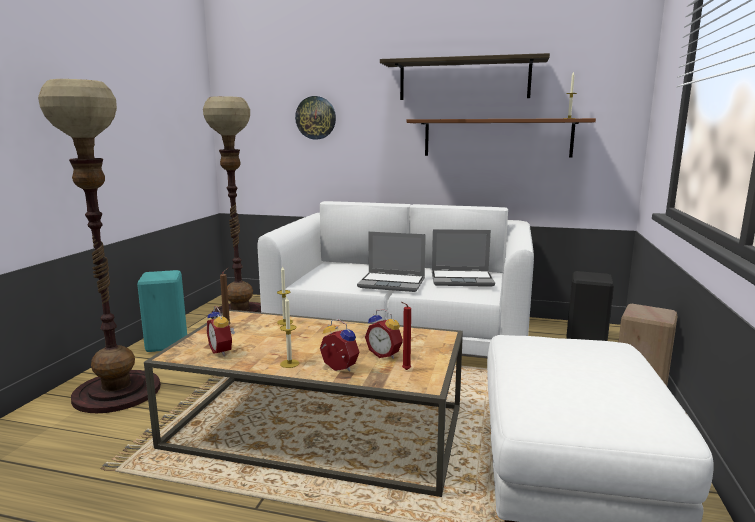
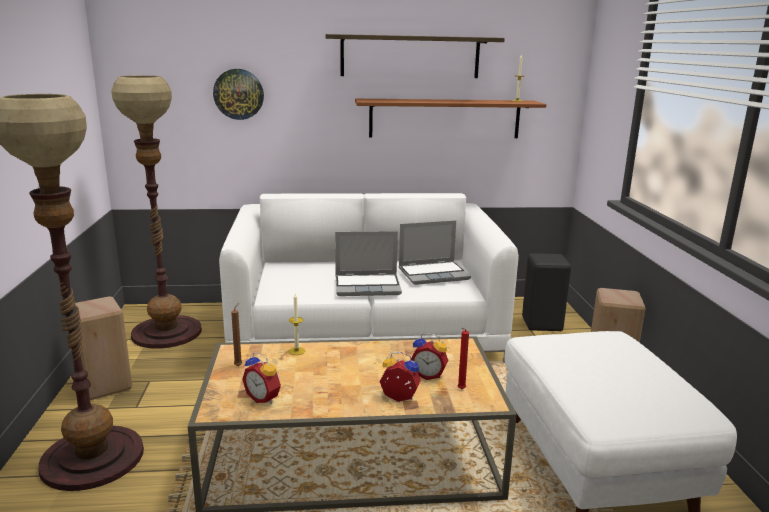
camera: 20 degrees left, 5 degrees up
(168, 344) = (106, 385): turquoise stool -> beige stool
(289, 363) = (347, 401): candle -> none

